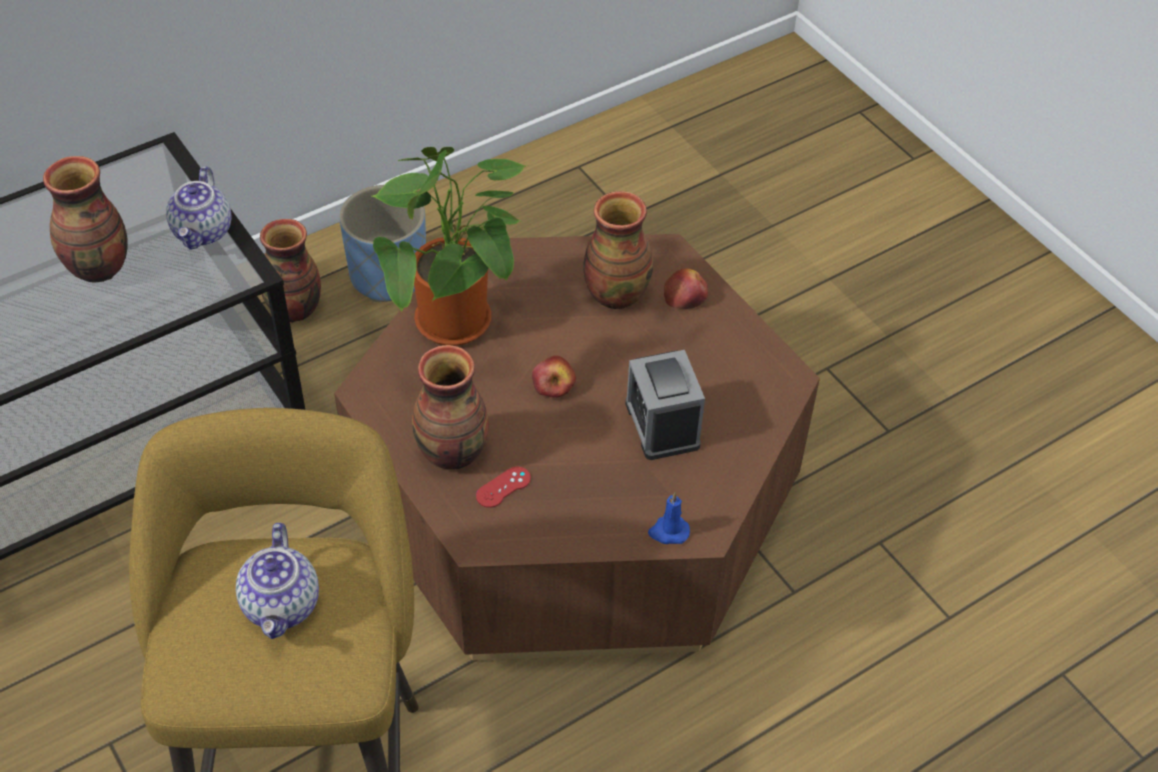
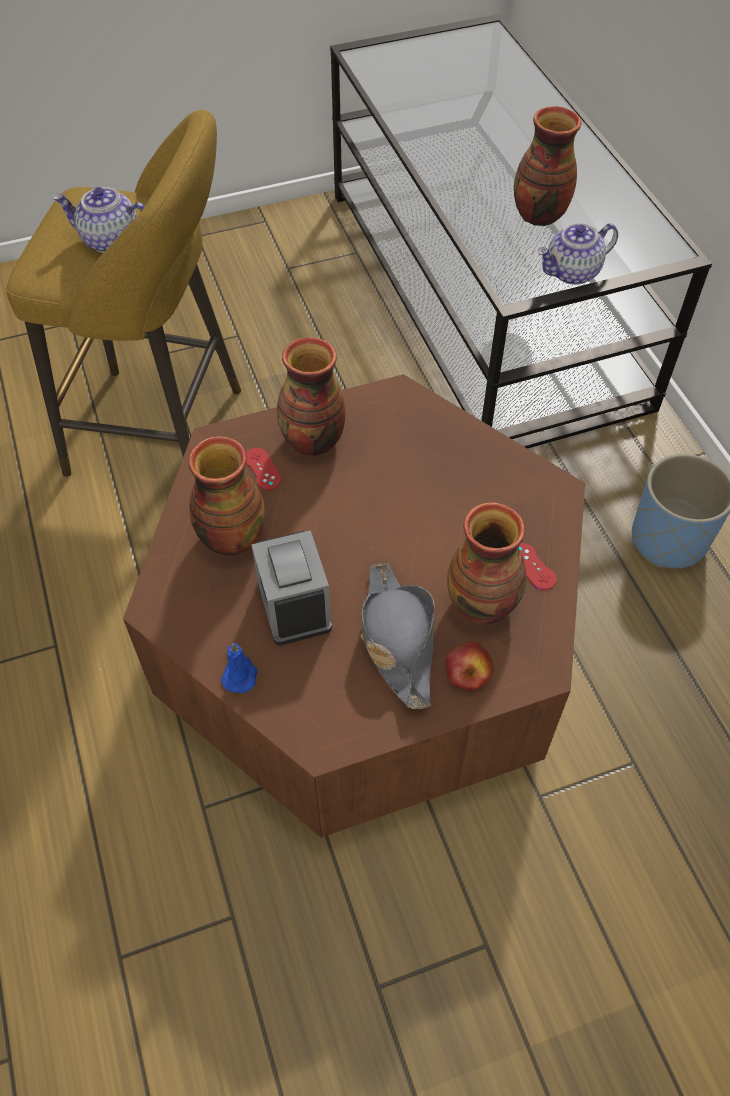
camera: 105 degrees right, 5 degrees up
(203, 232) = (572, 273): teapot -> teapot turned 45 degrees counterclockwise
(294, 310) = (628, 465): vase -> vase (230, 537)
(458, 327) = (461, 466): potted plant -> none
(553, 384) = (371, 527): apple -> none
(564, 265) = (533, 566): none -> red game controller
(662, 424) = (294, 605): alarm clock -> alarm clock turned 105 degrees counterclockwise
(668, 532) = (167, 580): blue candle -> blue candle (240, 675)
(671, 345) = (397, 639): none -> grey hat

